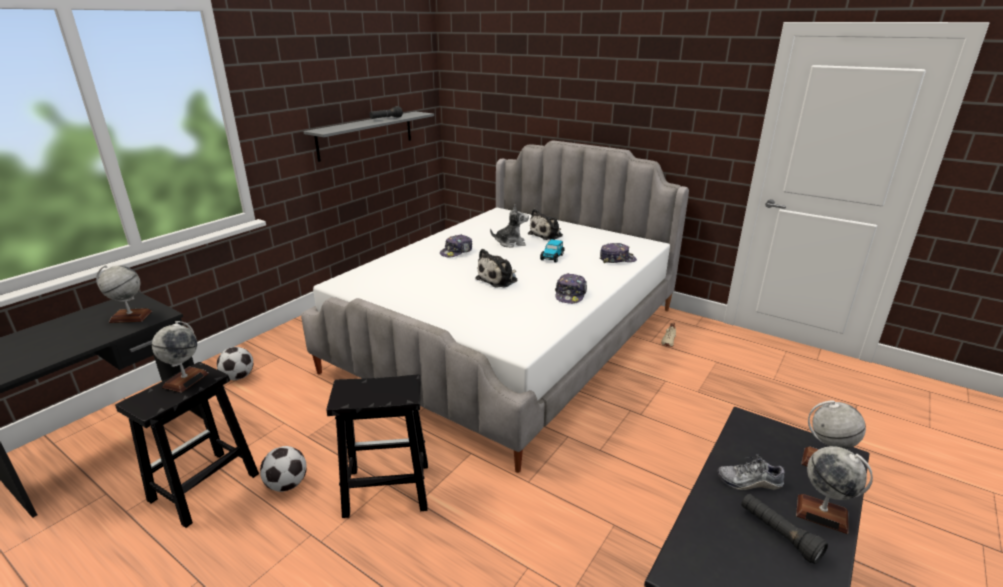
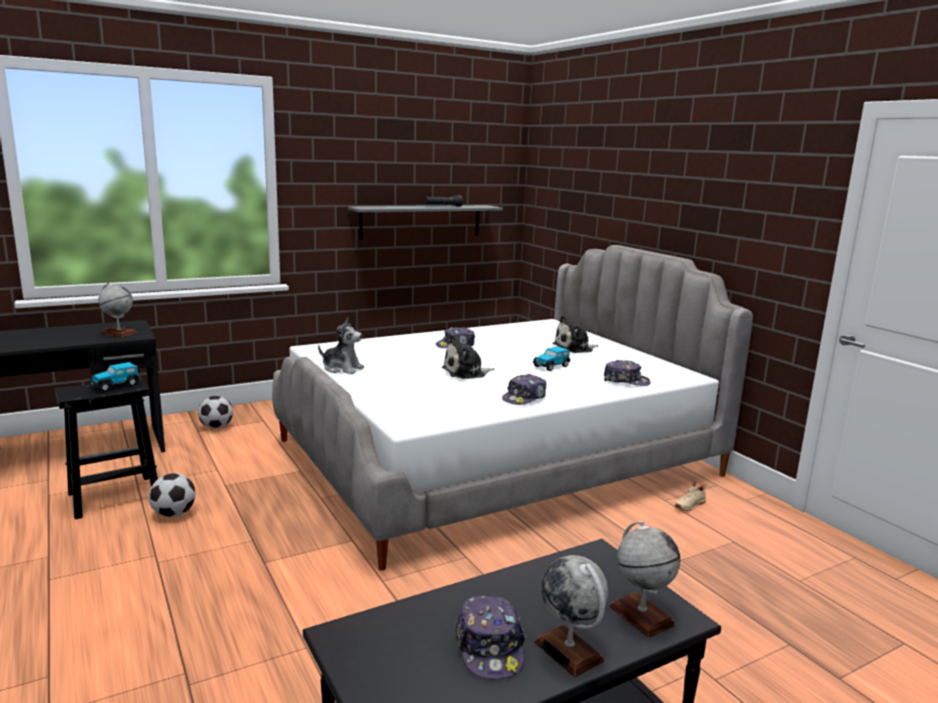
camera: 25 degrees right, 10 degrees down
(186, 380) = (116, 385): globe -> toy car
(385, 490) = (246, 544): black stool -> none
(510, 243) = (523, 348): plush toy -> plush toy (342, 368)
(749, 482) = (521, 599): shoe -> none
(778, 534) = (490, 647): black flashlight -> cap

